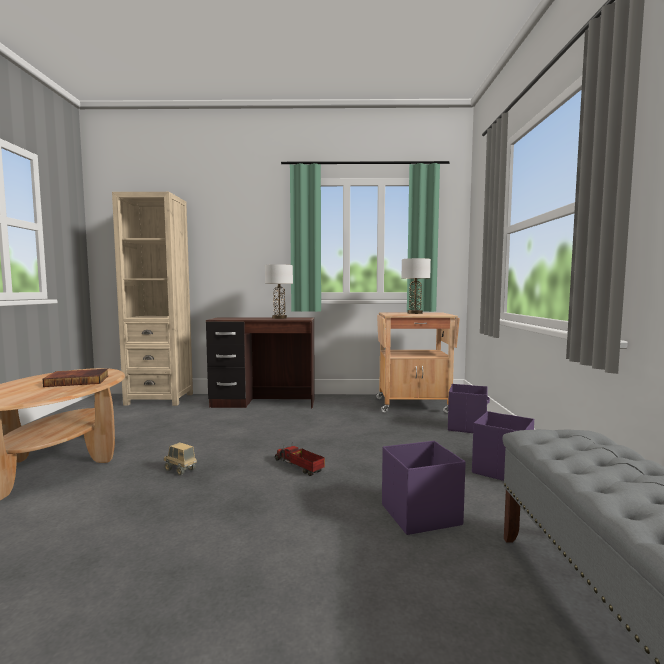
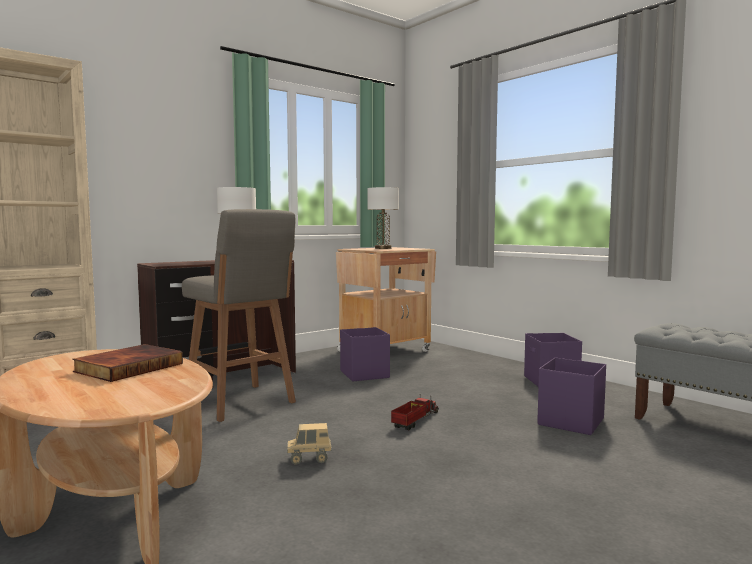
camera: 40 degrees left, 0 degrees up
(236, 421) = (241, 403): none -> grey stool
(299, 466) = (415, 421): toy truck -> toy truck turned 120 degrees clockwise
(467, 426) = (465, 358): purple storage box -> purple storage box (364, 374)

